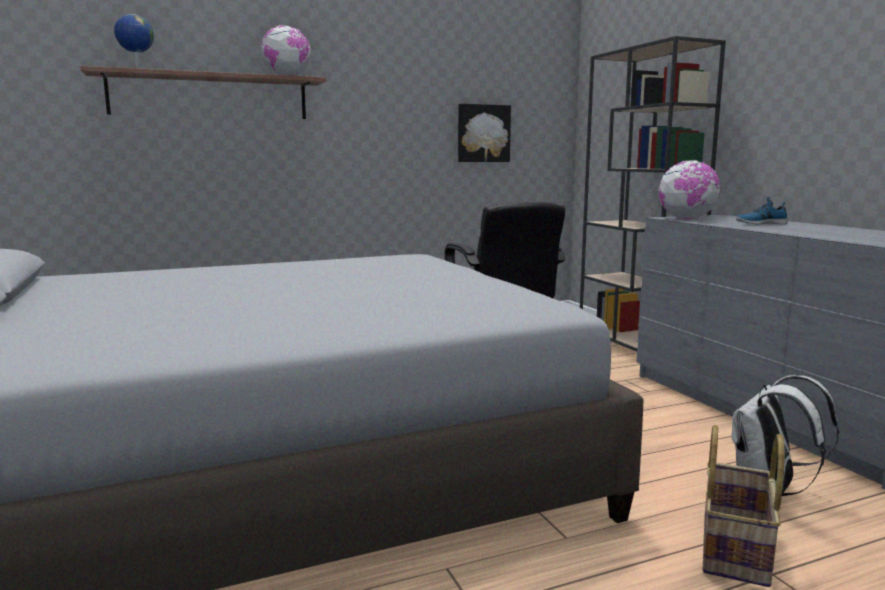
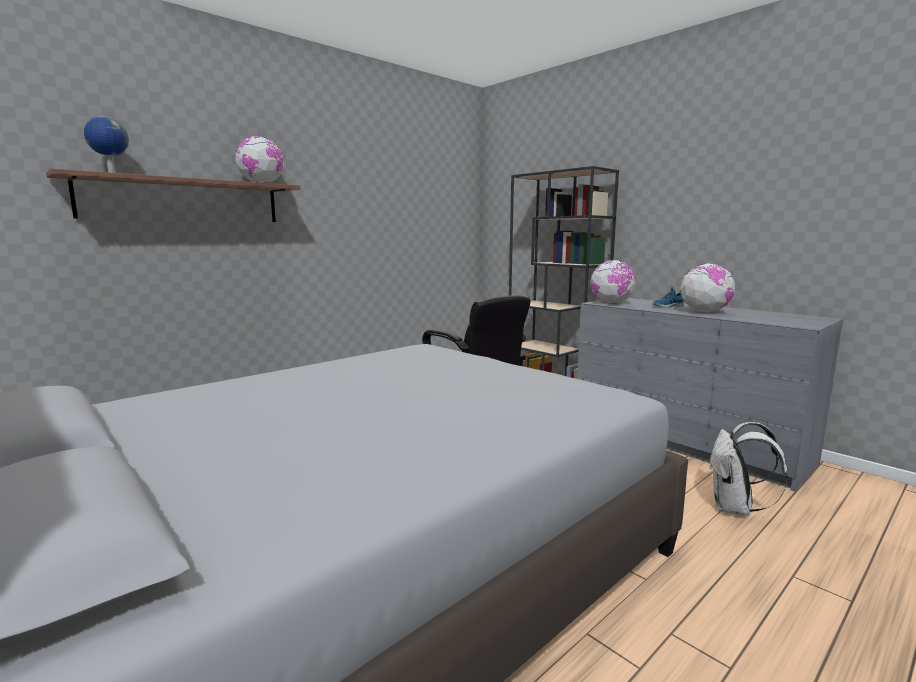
camera: 20 degrees left, 0 degrees up
(483, 133) = (418, 233): picture -> none
(736, 550) = (757, 561): basket -> none
(797, 230) = (704, 312): none -> globe

